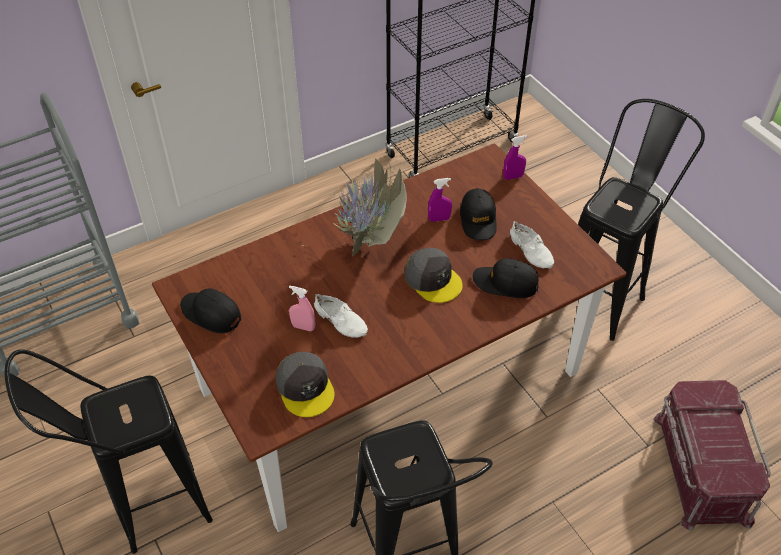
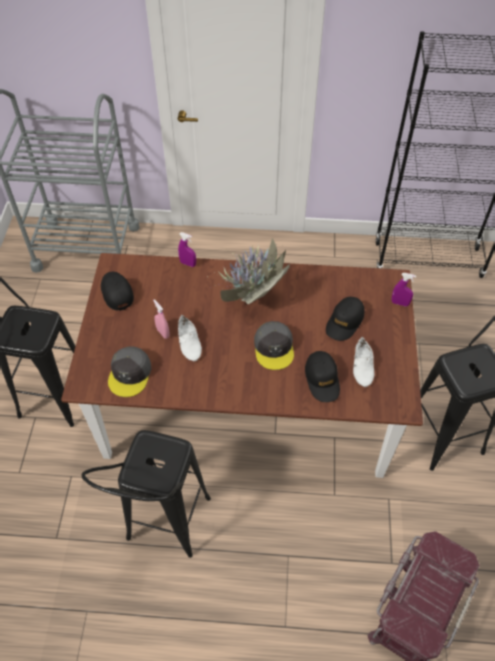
camera: 35 degrees right, 5 degrees up
(439, 219) = (317, 306): purple spray bottle -> purple spray bottle (188, 263)
(505, 283) = (322, 379): black cap -> black cap turned 150 degrees counterclockwise

